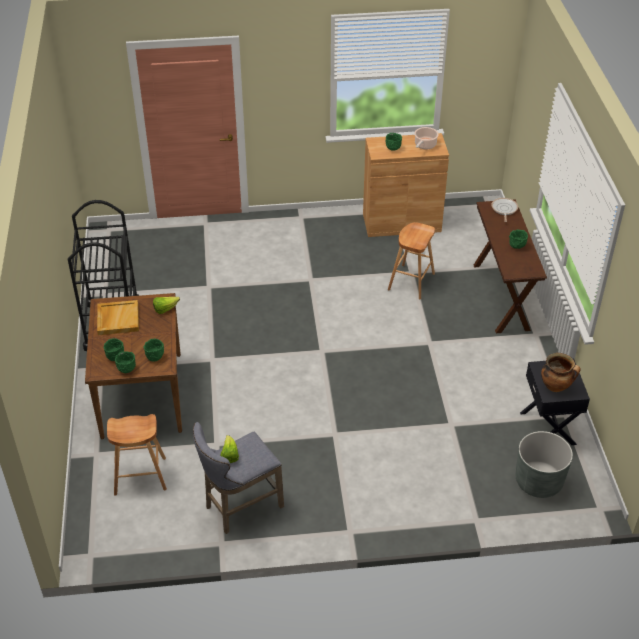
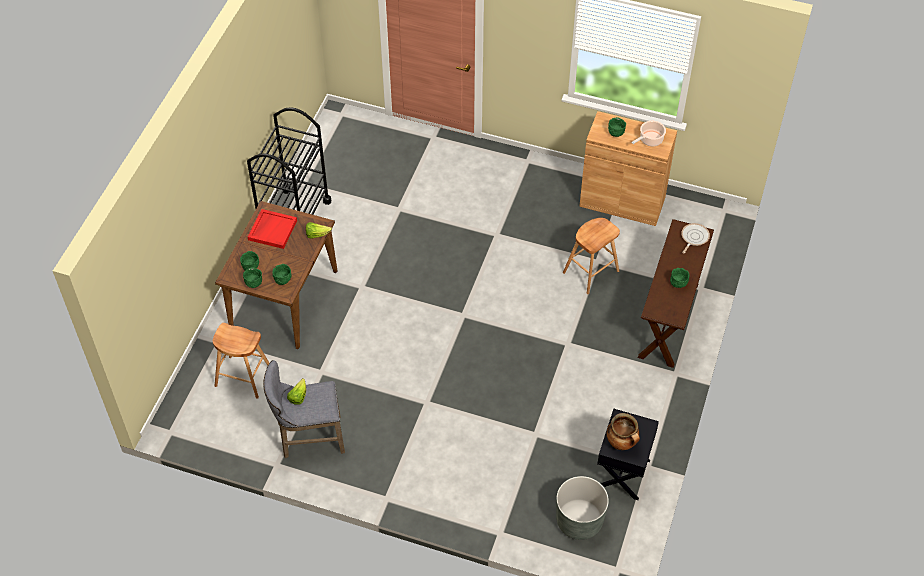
camera: 25 degrees right, 10 degrees up
(118, 319) = (272, 230): beige tray -> red tray

